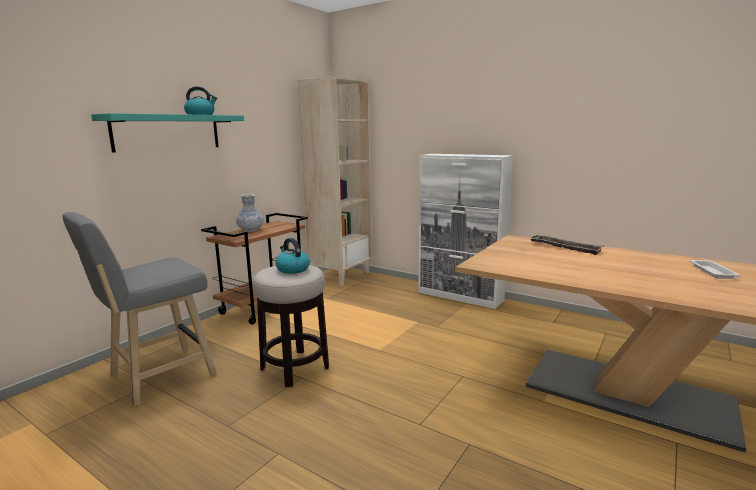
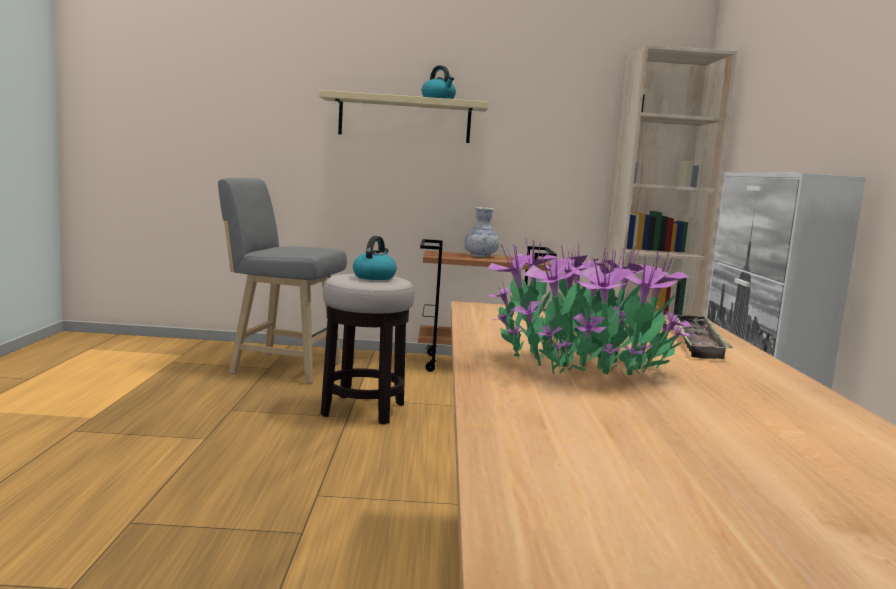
camera: 55 degrees right, 5 degrees down
(168, 132) = (405, 119): turquoise shelf -> beige shelf
(619, 274) = (583, 365): none -> potted plant
(711, 271) = (777, 432): white tray -> none

